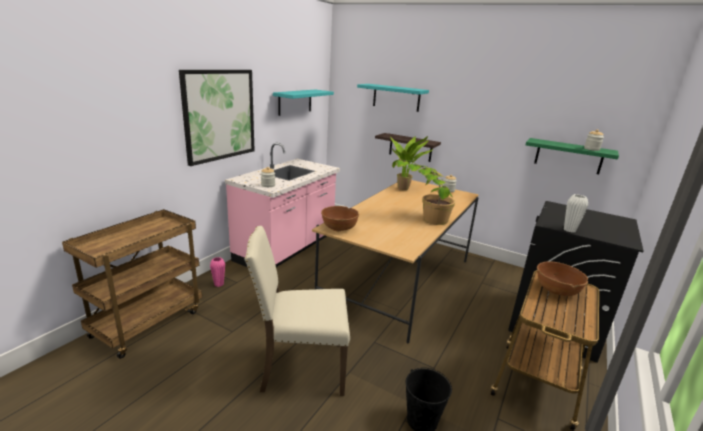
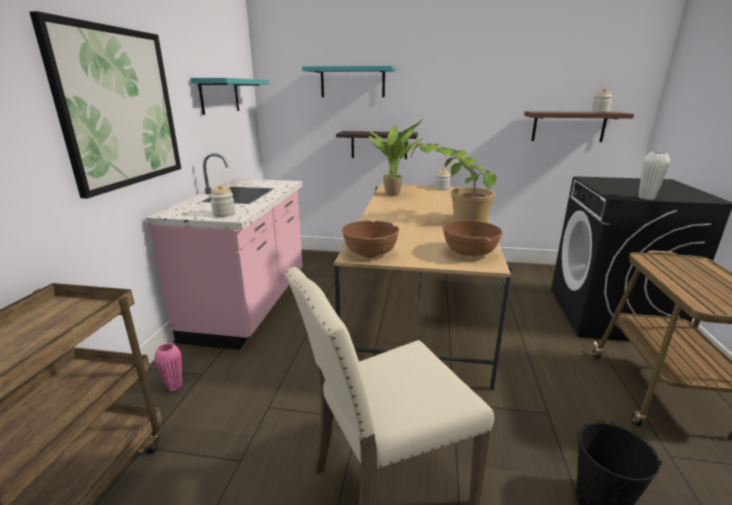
camera: 20 degrees left, 0 degrees up
(556, 290) = (679, 270): brown bowl -> brown bowl (469, 252)
(568, 156) = (568, 126): green shelf -> brown shelf

